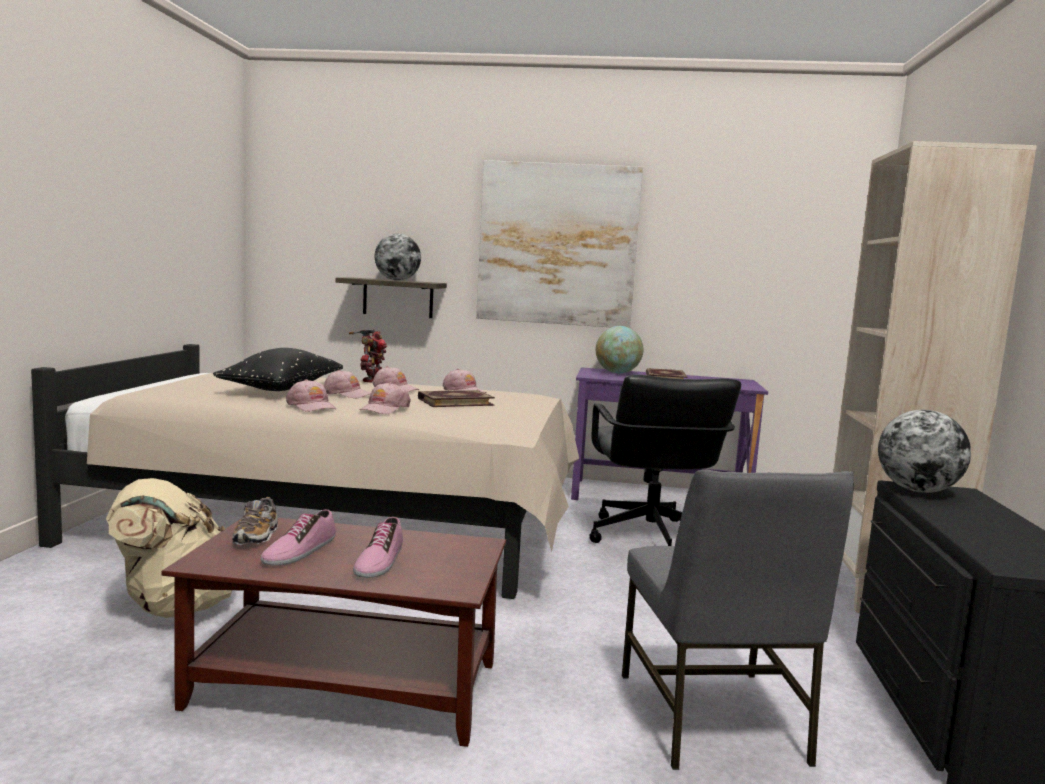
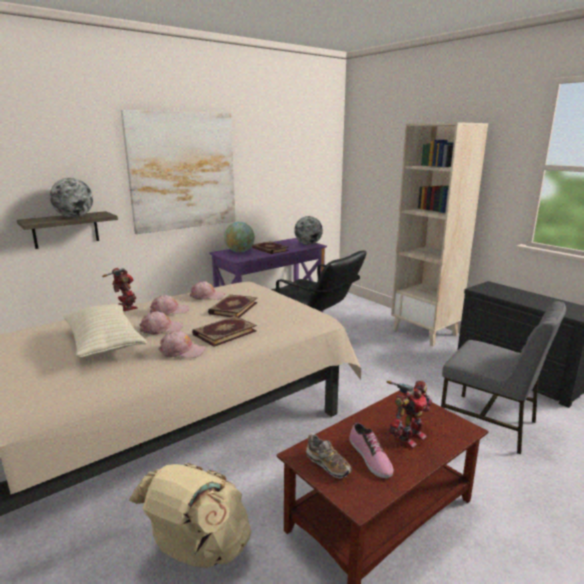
camera: 45 degrees left, 10 degrees up
(282, 389) = (104, 343): black pillow -> beige pillow
(379, 561) = (408, 436): shoe -> toy robot
(384, 409) = (224, 332): pink cap -> book
(917, 491) = (485, 290): globe -> globe (308, 244)

